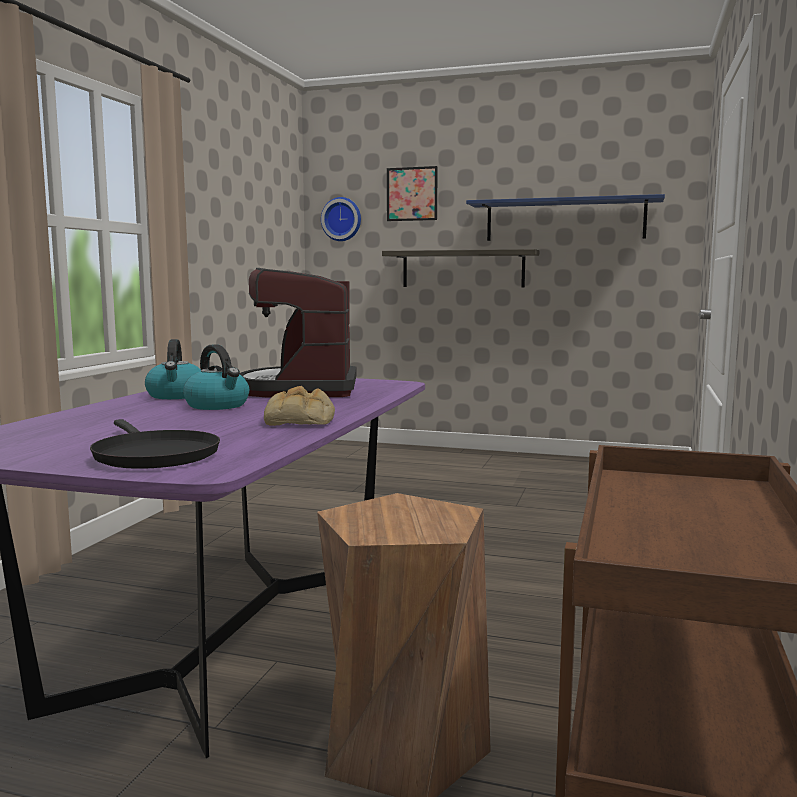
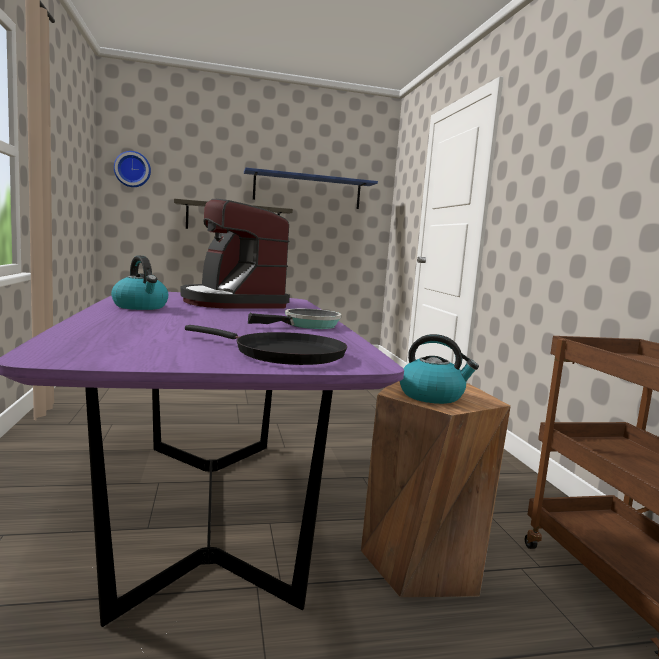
camera: 30 degrees left, 0 degrees up
(218, 405) = (205, 314): kettle -> kettle (432, 396)
(300, 421) = (307, 325): bread -> frying pan
(412, 194) = (194, 157): picture -> none

